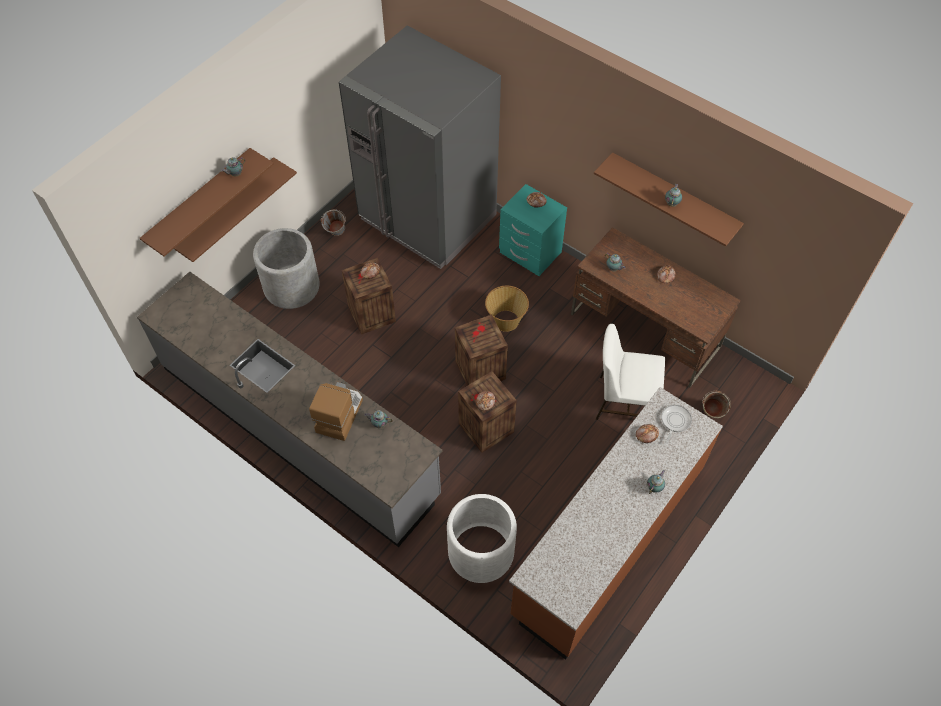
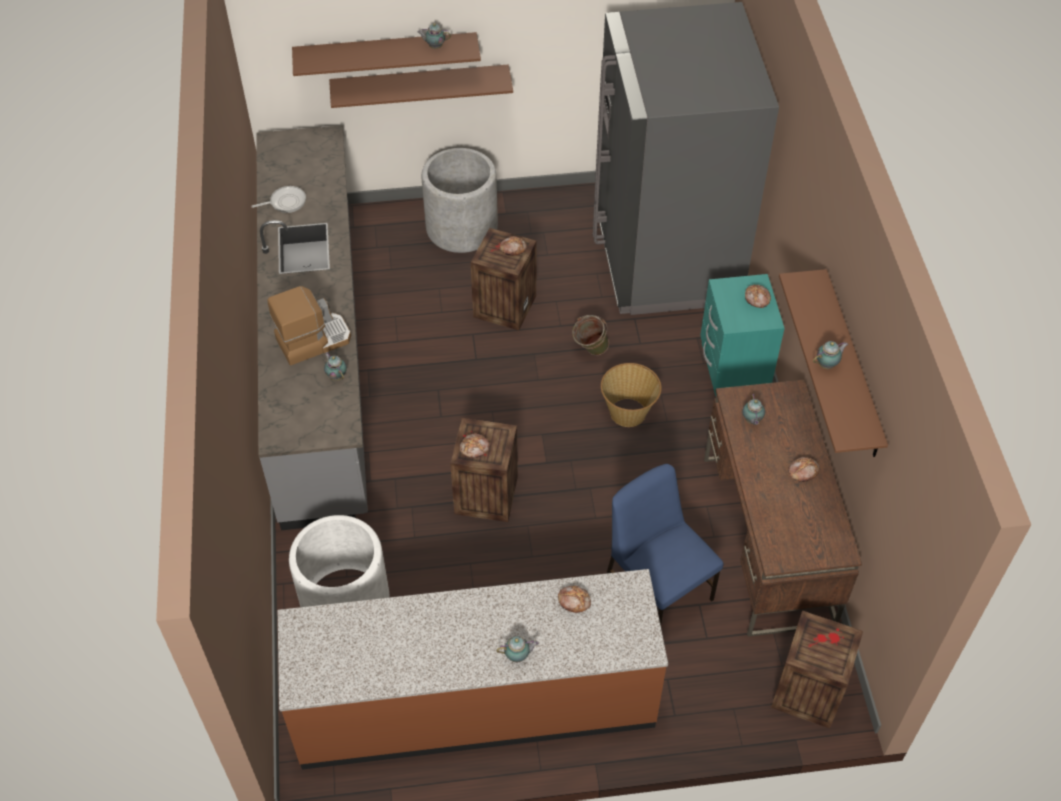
camera: 45 degrees right, 5 degrees down
(336, 234) = (557, 210): grey bucket -> none
(479, 370) = (544, 437): crate -> crate (807, 690)
(624, 400) = (658, 588): white chair -> blue chair
(674, 421) = (620, 614): frying pan -> frying pan (285, 202)
(710, 415) = (736, 684): green bucket -> green bucket (589, 351)

